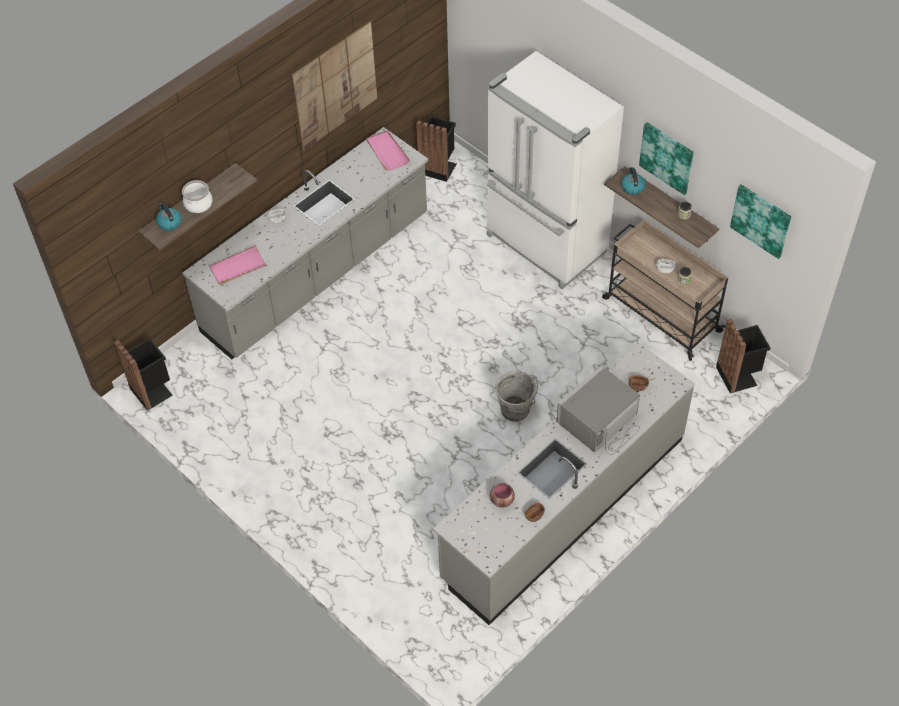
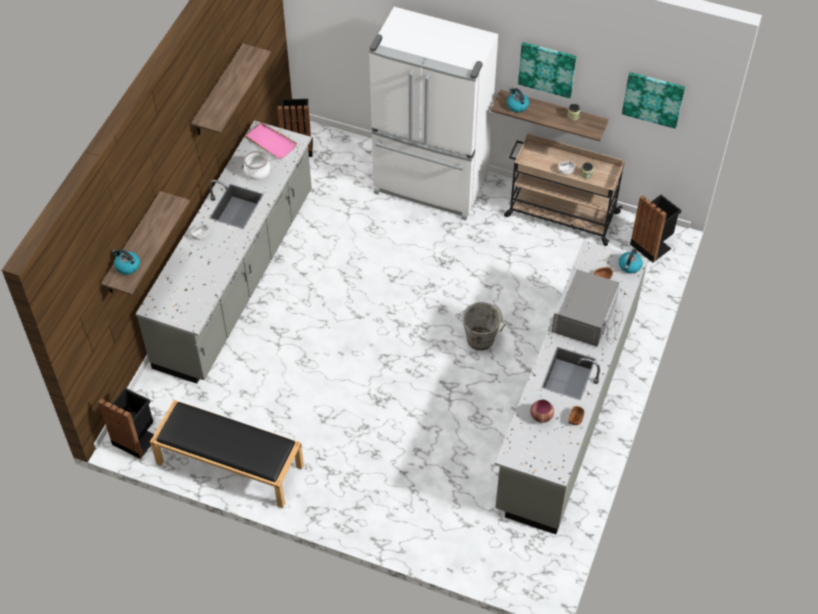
camera: 25 degrees left, 0 degrees up
(198, 204) = (146, 240): cooking pot -> cooking pot (257, 171)
(221, 444) = (229, 464): none -> black bench
(238, 267) = (187, 291): pink tray -> none
(335, 86) = (218, 92): picture -> shelf
(672, 384) = (629, 266): none -> kettle

